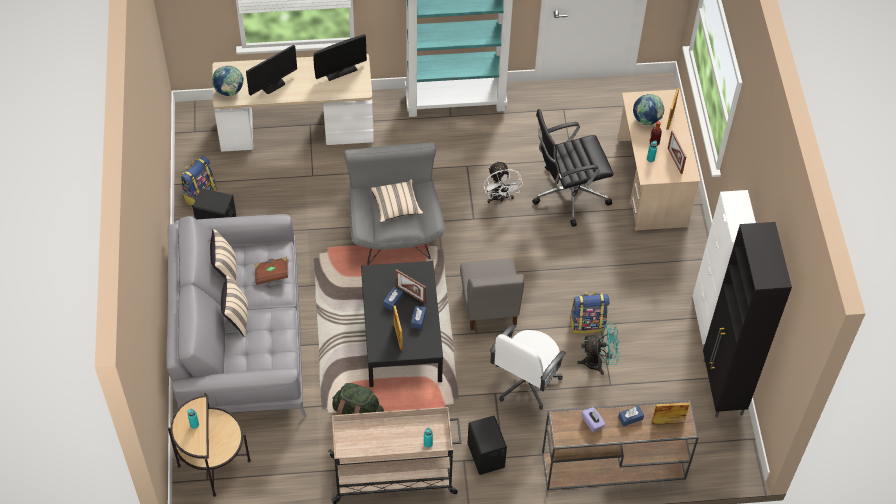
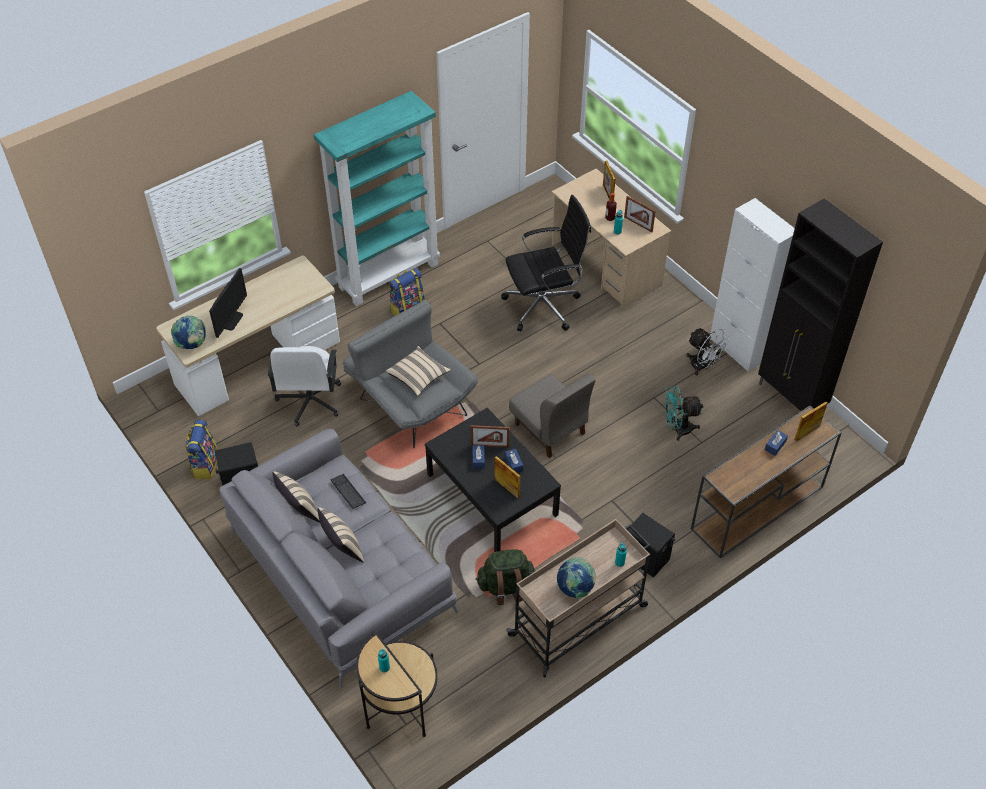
camera: 30 degrees left, 5 degrees down
(272, 274) = (348, 492): brown book -> keyboard
(340, 70) = (287, 280): monitor -> none
(500, 198) = (489, 336): white fan -> white fan (703, 366)
(525, 381) = (629, 477): white office chair -> white office chair (309, 401)
(568, 194) = (544, 306): black office chair -> black office chair turned 150 degrees counterclockwise
(587, 323) = (643, 402): backpack -> backpack (407, 308)
(592, 423) = (748, 466): purple tissue box -> none
(598, 362) = (677, 429): turquoise fan -> turquoise fan turned 150 degrees counterclockwise
(646, 120) = (589, 203): globe -> globe (575, 588)

